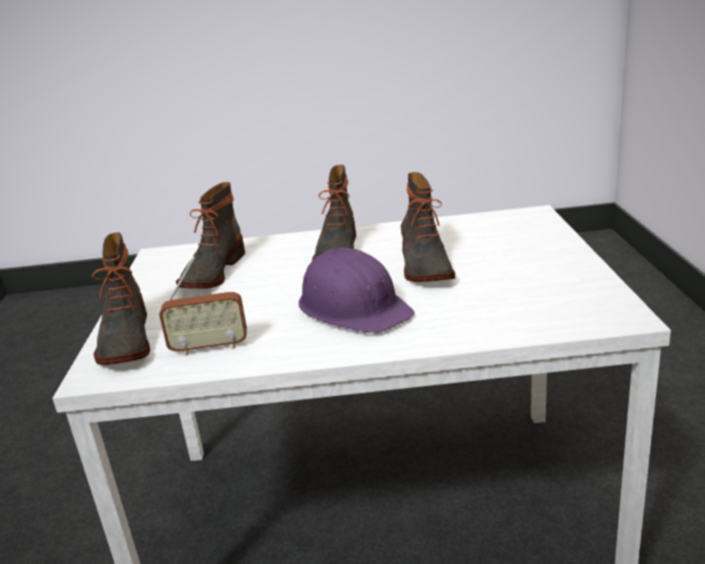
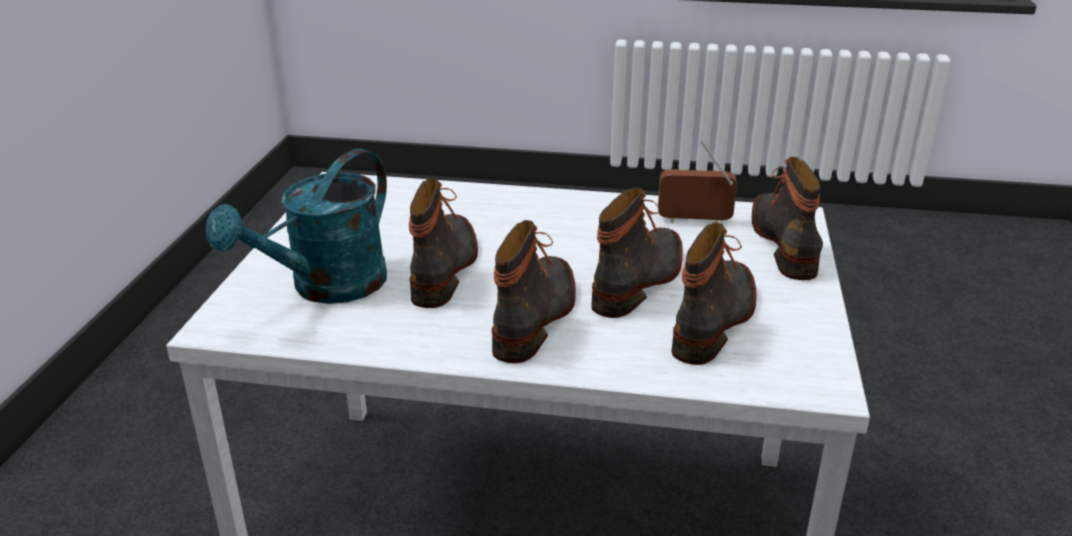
camera: 170 degrees left, 5 degrees up
(265, 285) = (640, 280): none -> boot
(353, 307) = (548, 233): purple hard hat -> none
(496, 240) = (326, 288): none -> turquoise watering can

